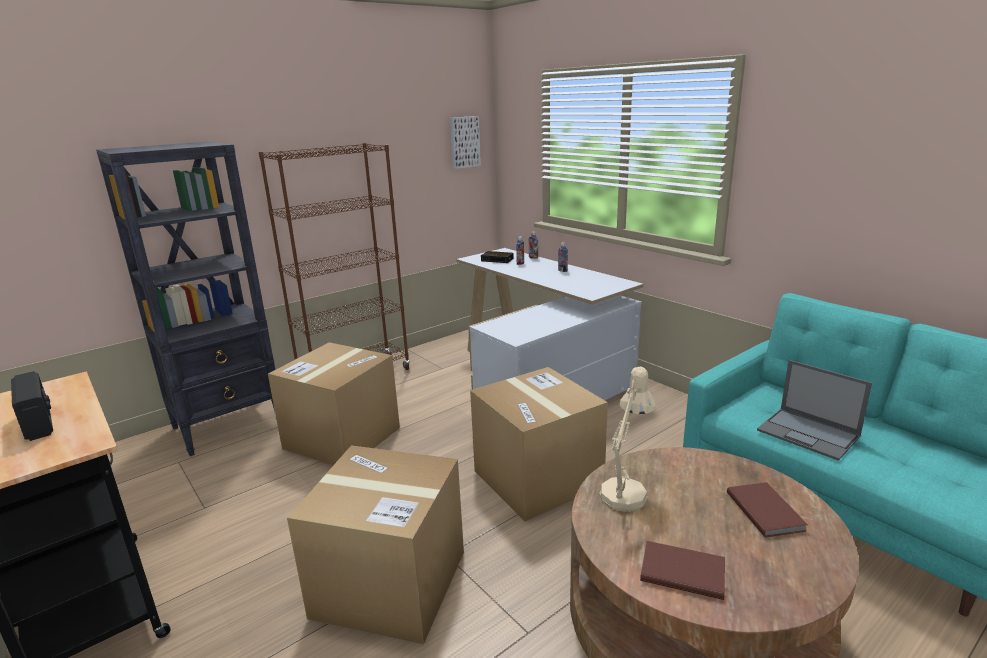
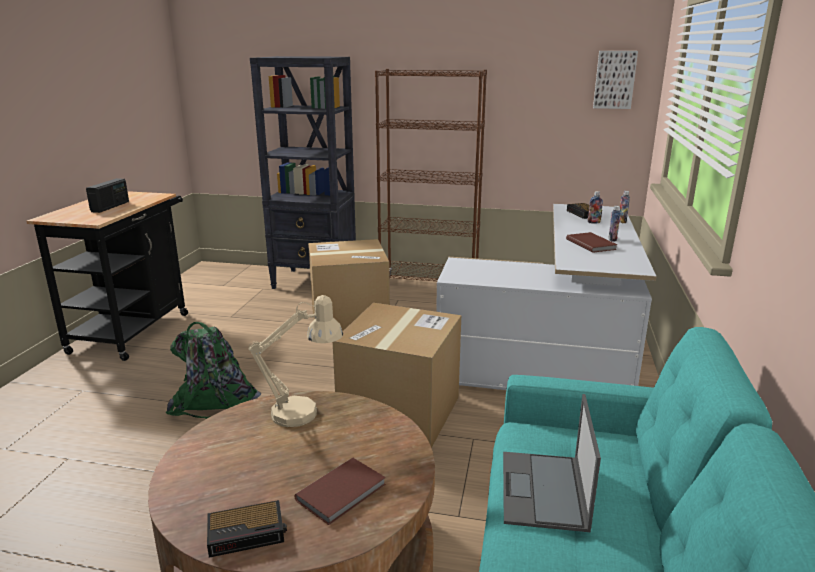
camera: 50 degrees right, 0 degrees up
(390, 583) = (218, 405): cardboard box -> green backpack
(681, 571) = (210, 468): brown book -> brown book (591, 244)
(798, 576) = (248, 533): none -> alarm clock

